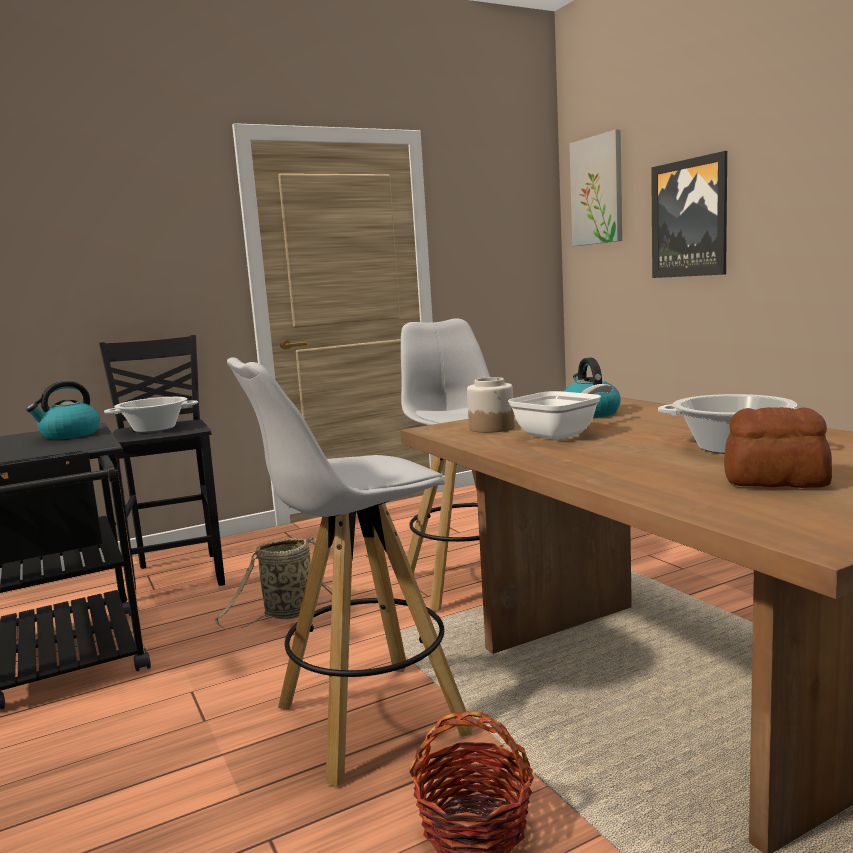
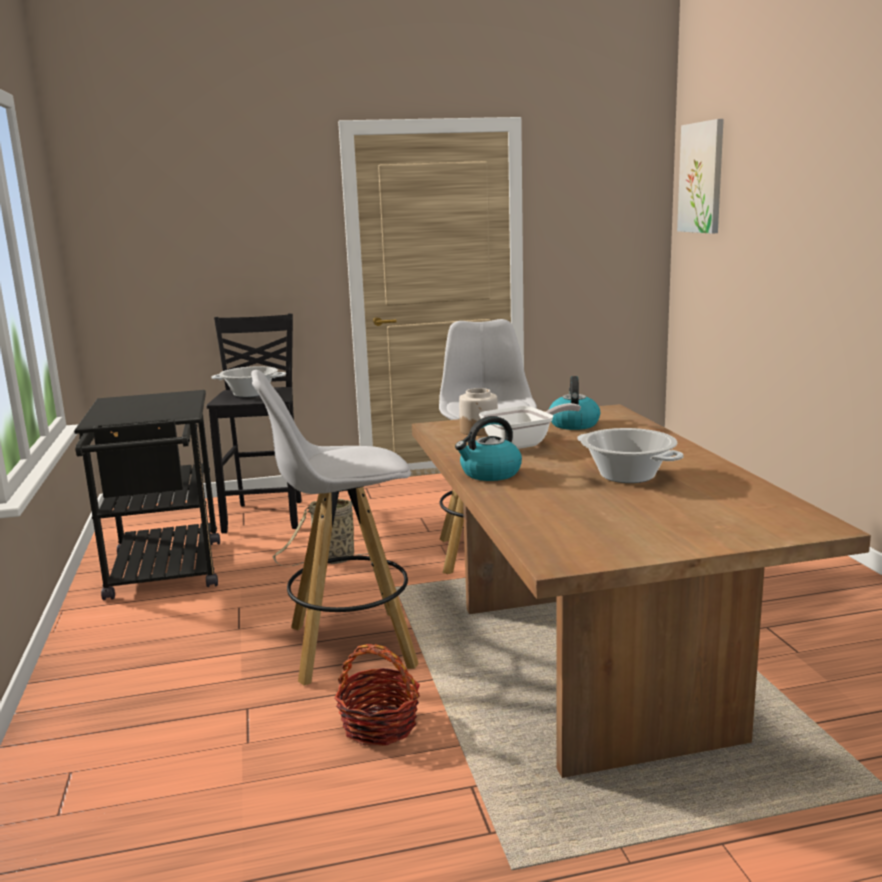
camera: 15 degrees right, 5 degrees up
(69, 435) = (172, 401): kettle -> kettle (490, 474)
(689, 218) = (770, 221): picture -> none
(773, 480) = (607, 510): bread -> none

